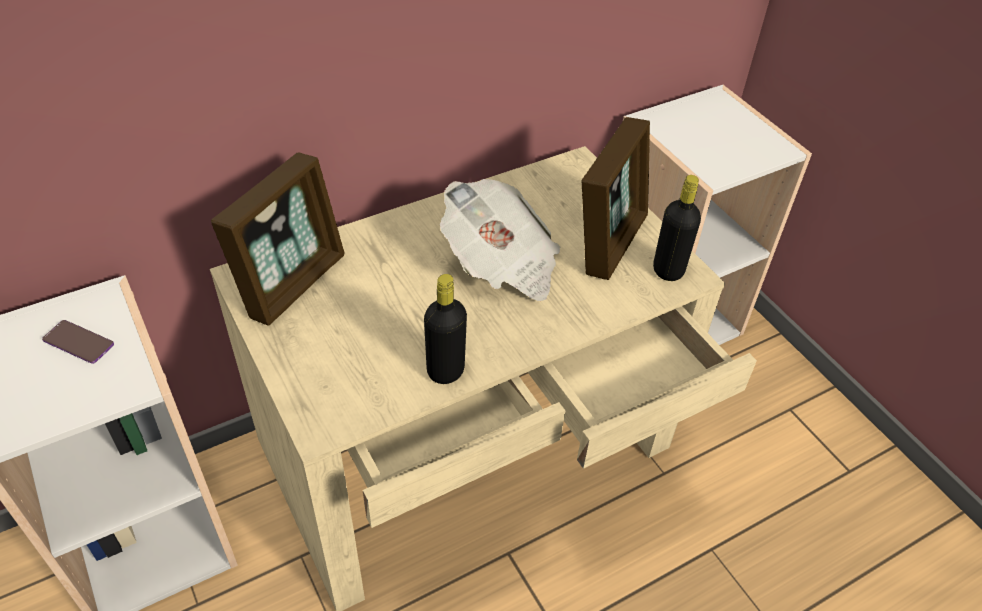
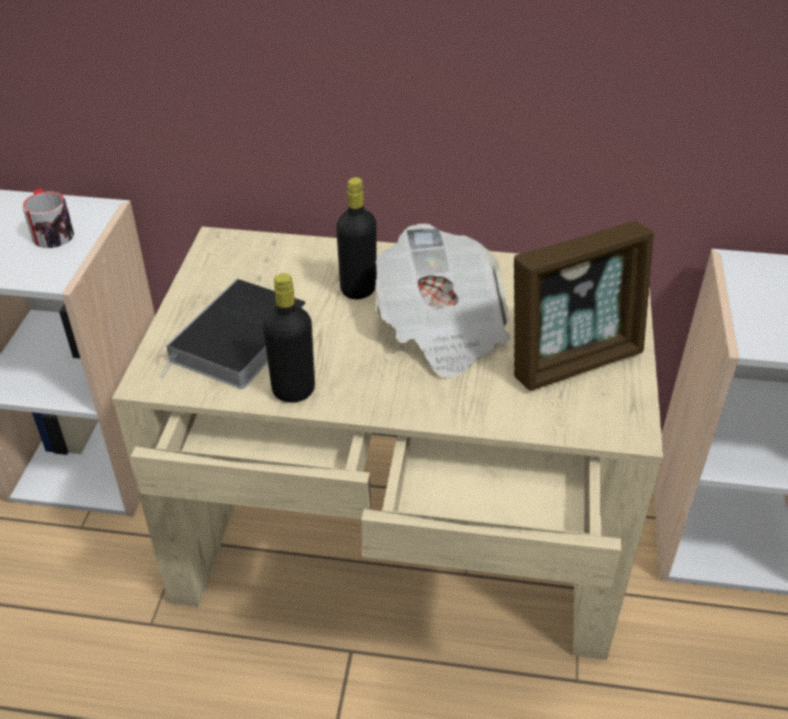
camera: 40 degrees right, 5 degrees down
(78, 342) = (51, 232): phone -> mug
(292, 283) = (249, 264): picture frame -> none
(359, 355) = (238, 342): none -> book
(668, 270) = (609, 414): black bottle -> black bottle (358, 289)

